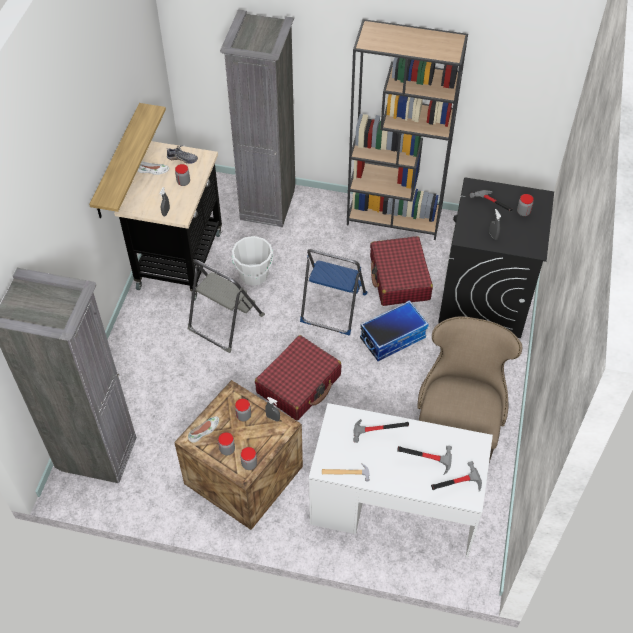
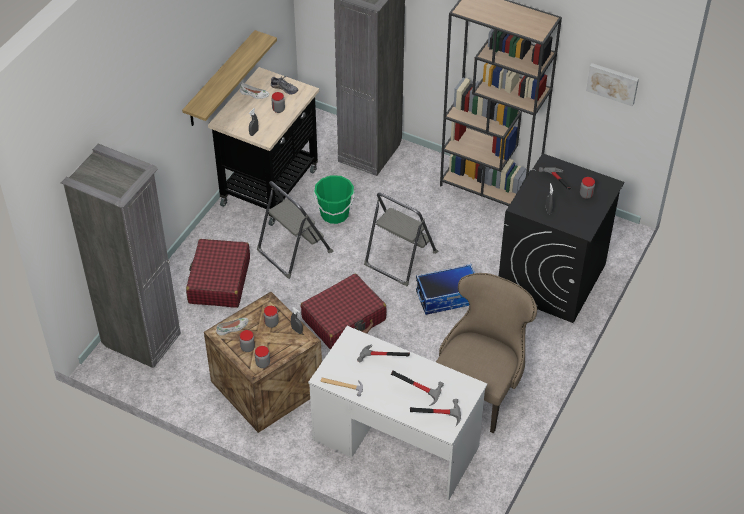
camera: 15 degrees right, 5 degrees down
(254, 275) = (334, 214): white bucket -> green bucket
(332, 309) = (398, 259): blue step ladder -> grey step ladder
(399, 278) = (474, 245): red suitcase -> red suitcase (219, 281)
(522, 93) = (613, 83): none -> picture

